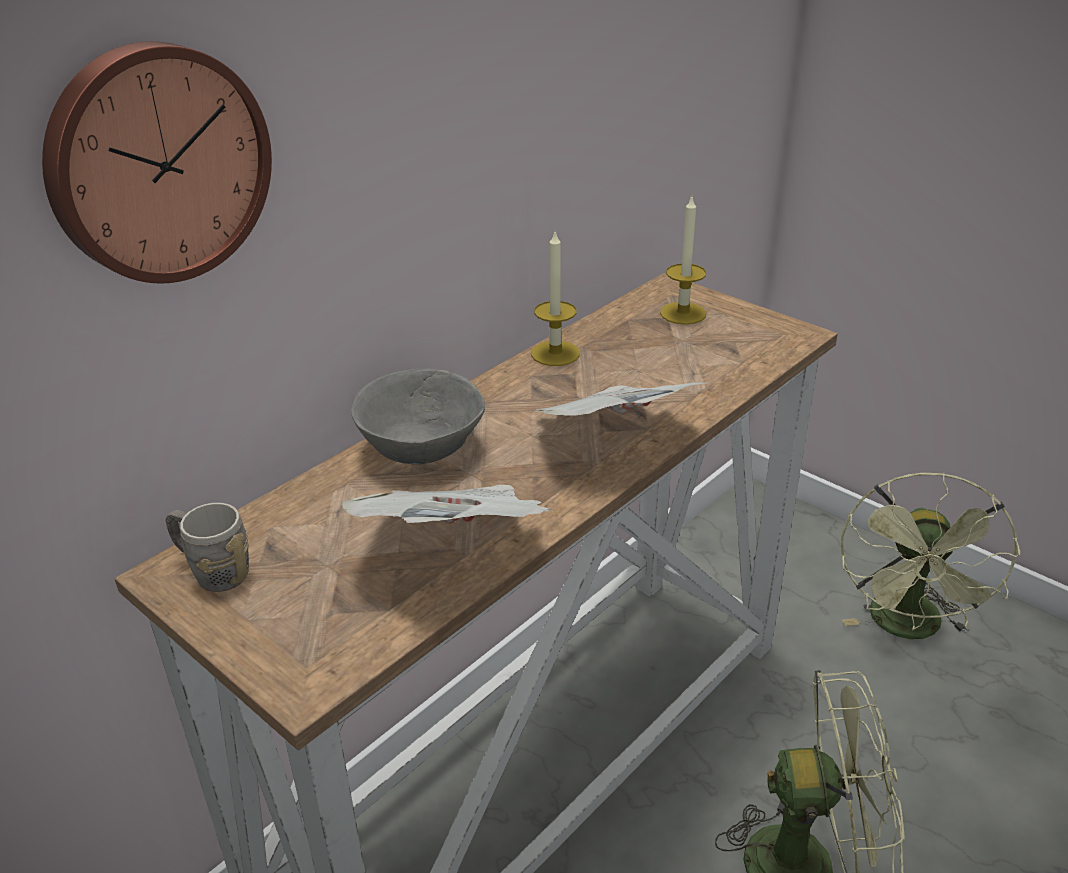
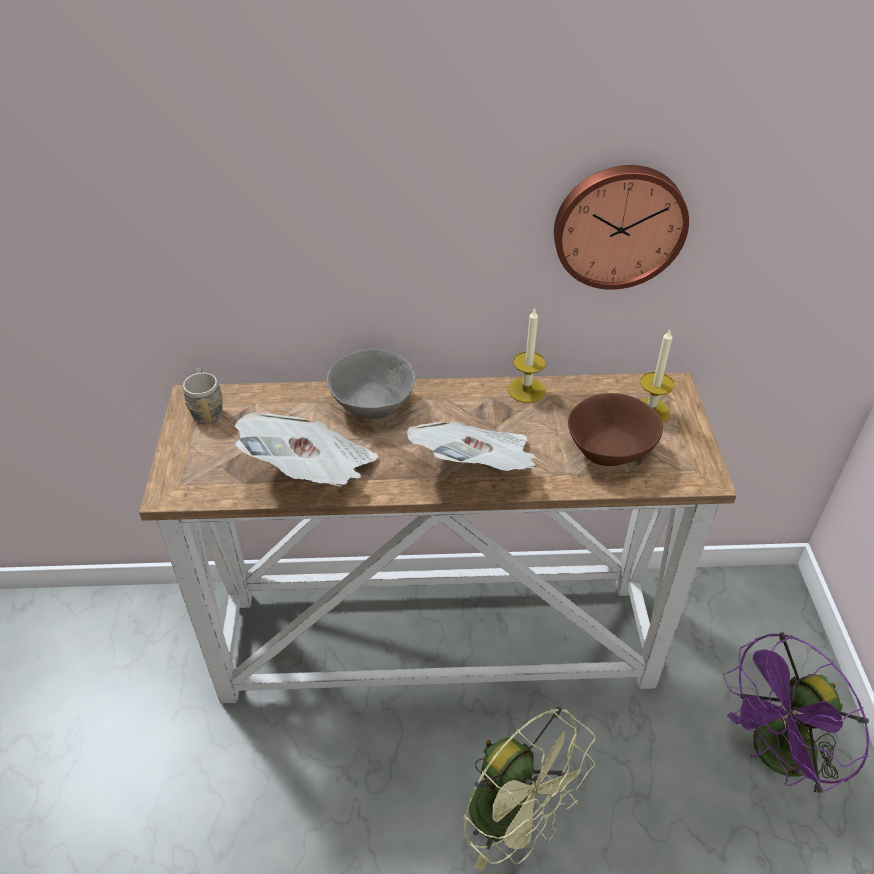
camera: 45 degrees right, 10 degrees up
(157, 163) = (227, 181): wall clock -> wall clock (619, 225)
(700, 357) = (609, 450): none -> brown bowl
(908, 628) = (775, 757): green fan -> purple fan

